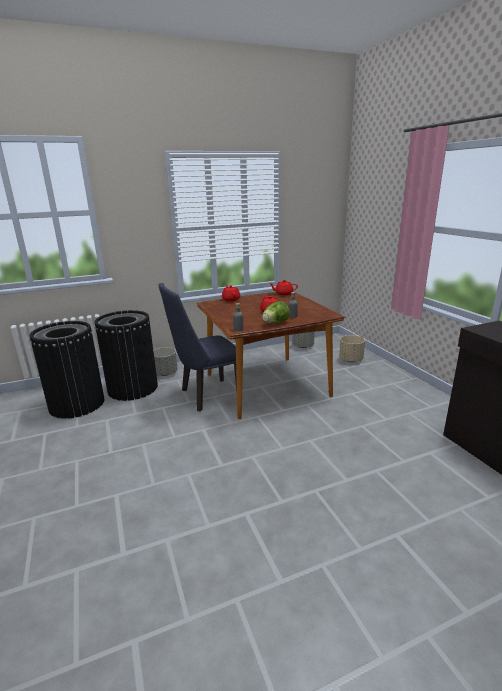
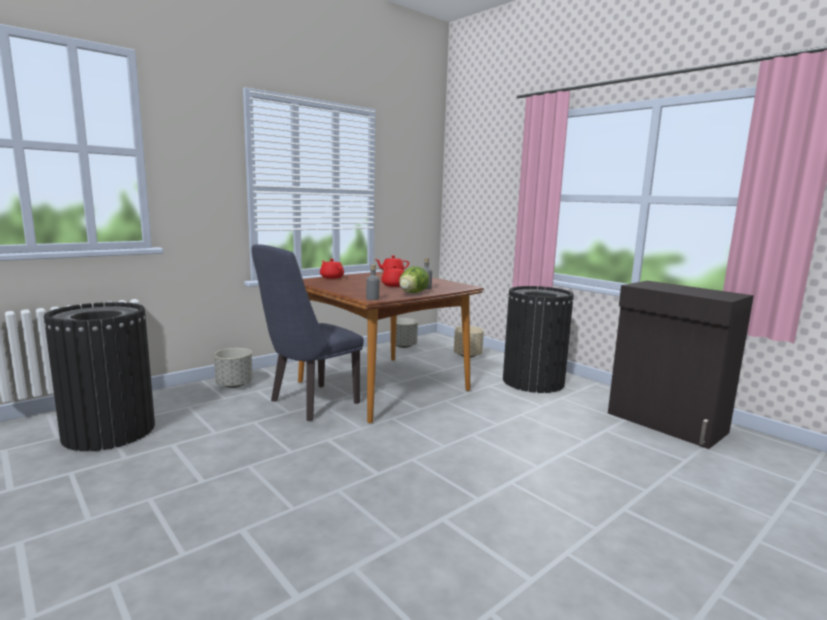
camera: 20 degrees left, 10 degrees down
(132, 388) = (193, 405): black trash can -> black trash can (533, 381)

